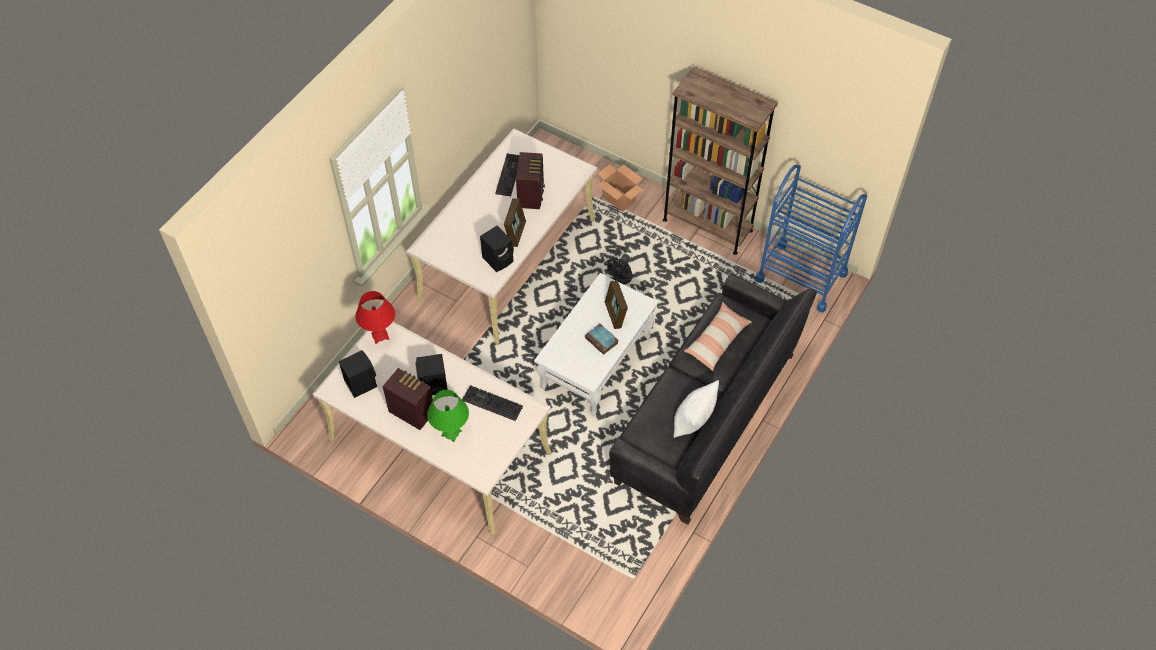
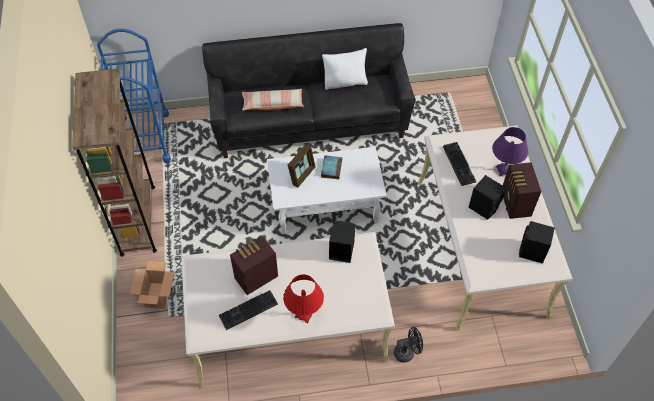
camera: 130 degrees left, 0 degrees up
(380, 336) = (485, 273): red table lamp -> red table lamp (304, 314)
(451, 433) = (503, 170): green table lamp -> purple table lamp
(515, 233) = (305, 258): picture frame -> none
(621, 279) = (240, 239): black fan -> black fan (407, 352)

